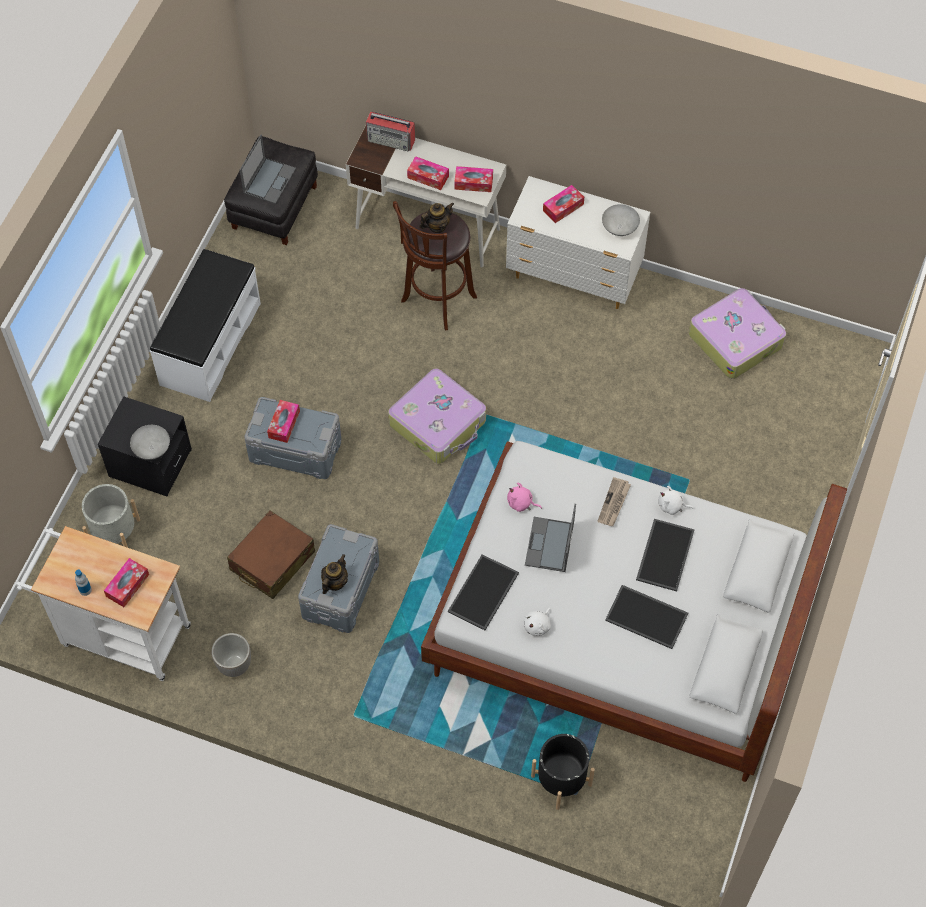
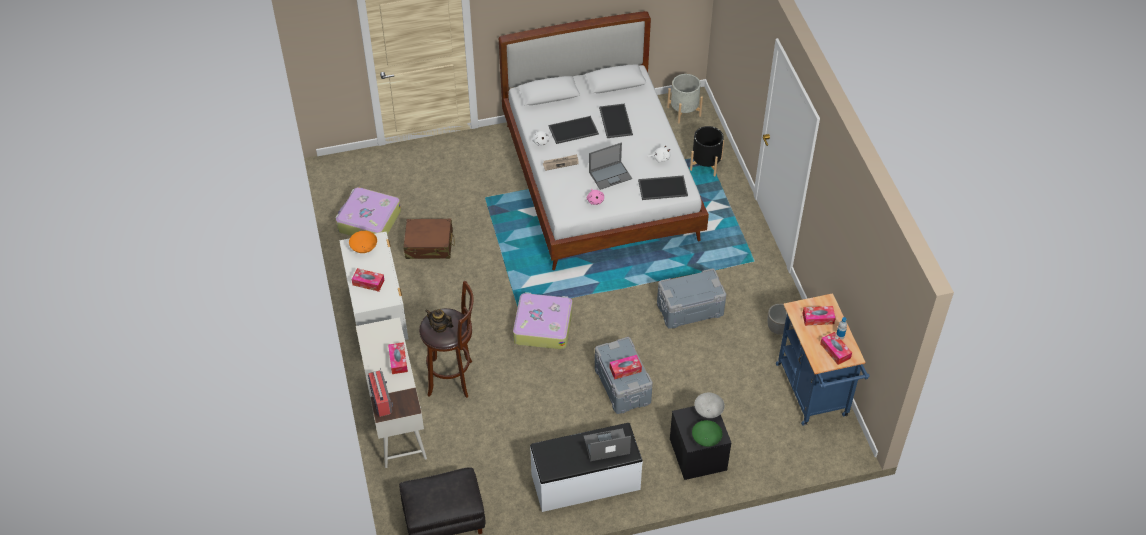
camera: 125 degrees left, 10 degrees down
(115, 533) = (758, 440): grey planter -> grey planter (684, 111)
(119, 634) = (814, 394): white cart -> blue cart
(121, 423) = (706, 439): none -> green bowl
(269, 180) = (447, 490): laptop -> laptop (606, 445)
(272, 561) = (703, 351): brown suitcase -> brown suitcase (429, 245)
(334, 582) = (702, 284): teapot -> none
(473, 183) = (385, 334): tissue box -> tissue box (835, 351)
(619, 228) = (364, 248): grey bowl -> orange bowl

